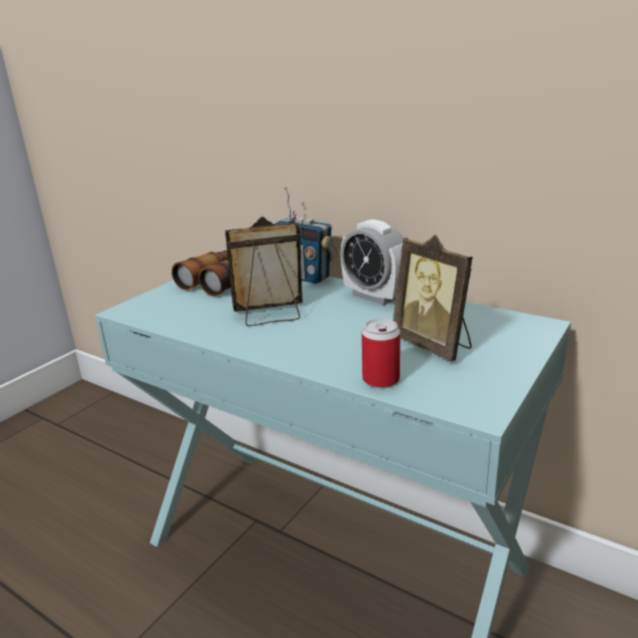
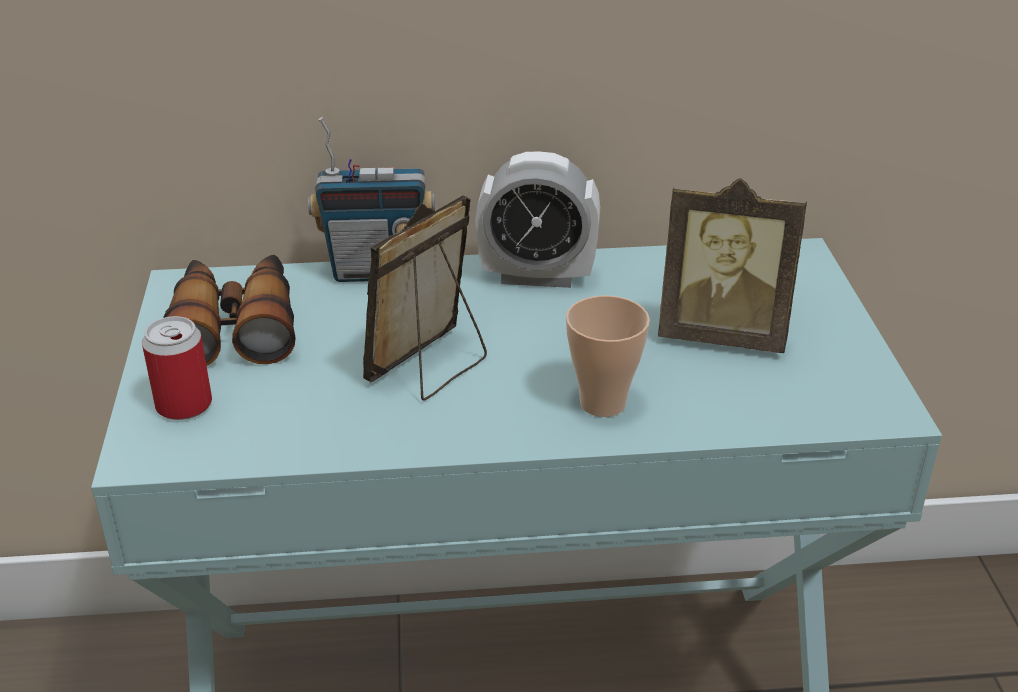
camera: 40 degrees left, 10 degrees up
(323, 353) = (603, 403): none -> cup
(381, 379) = (730, 415): can -> can (184, 405)

